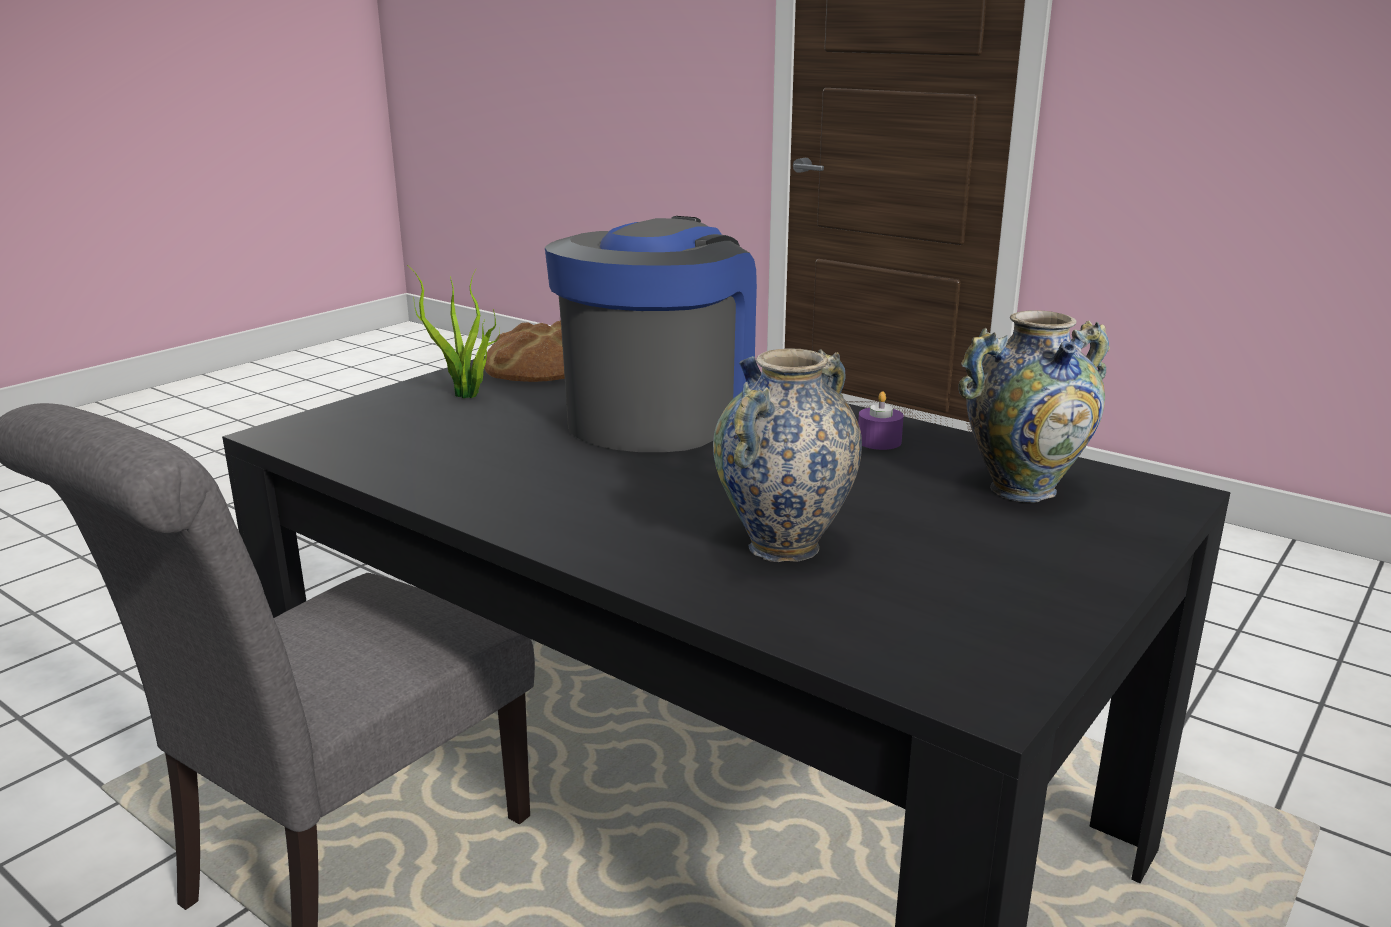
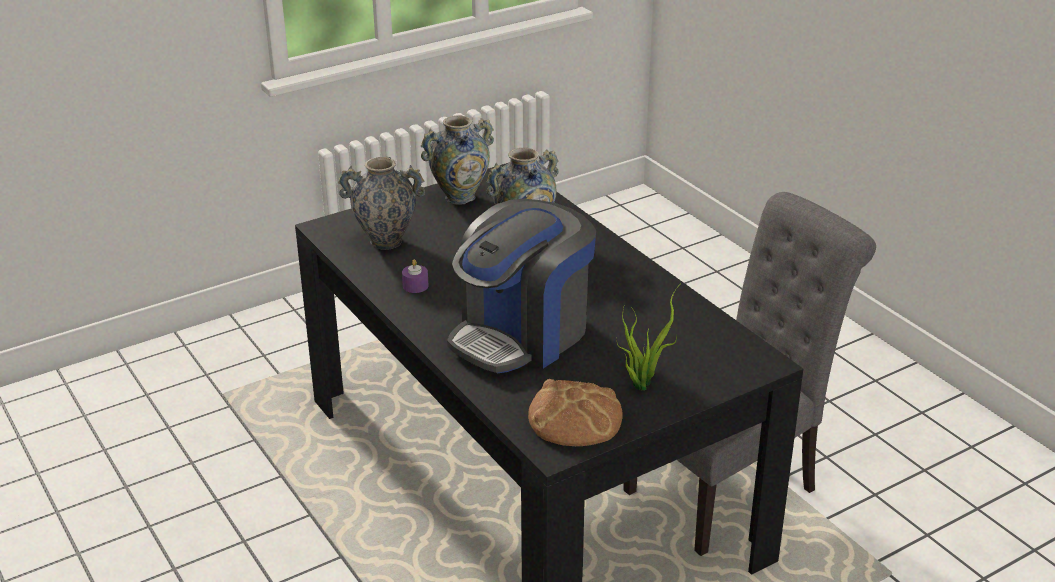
camera: 160 degrees left, 10 degrees up
(1012, 599) = (460, 197): none -> vase

